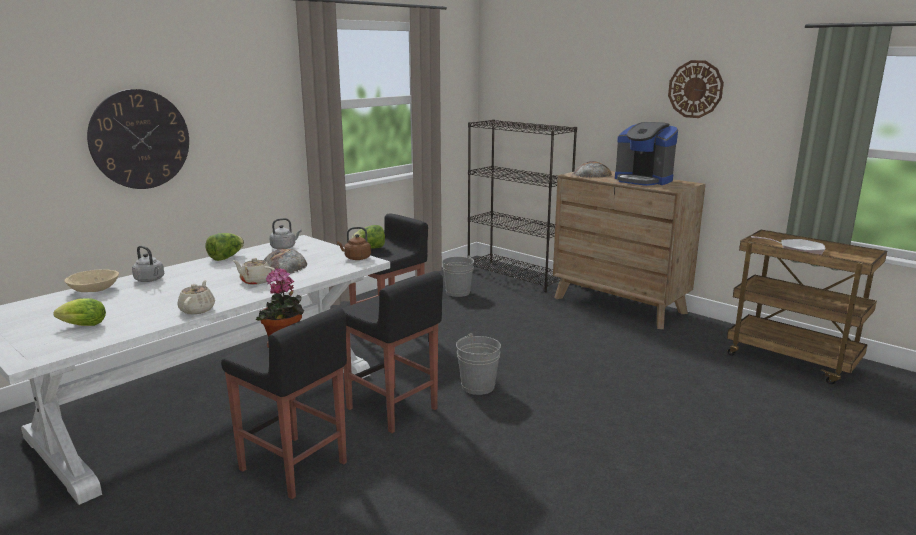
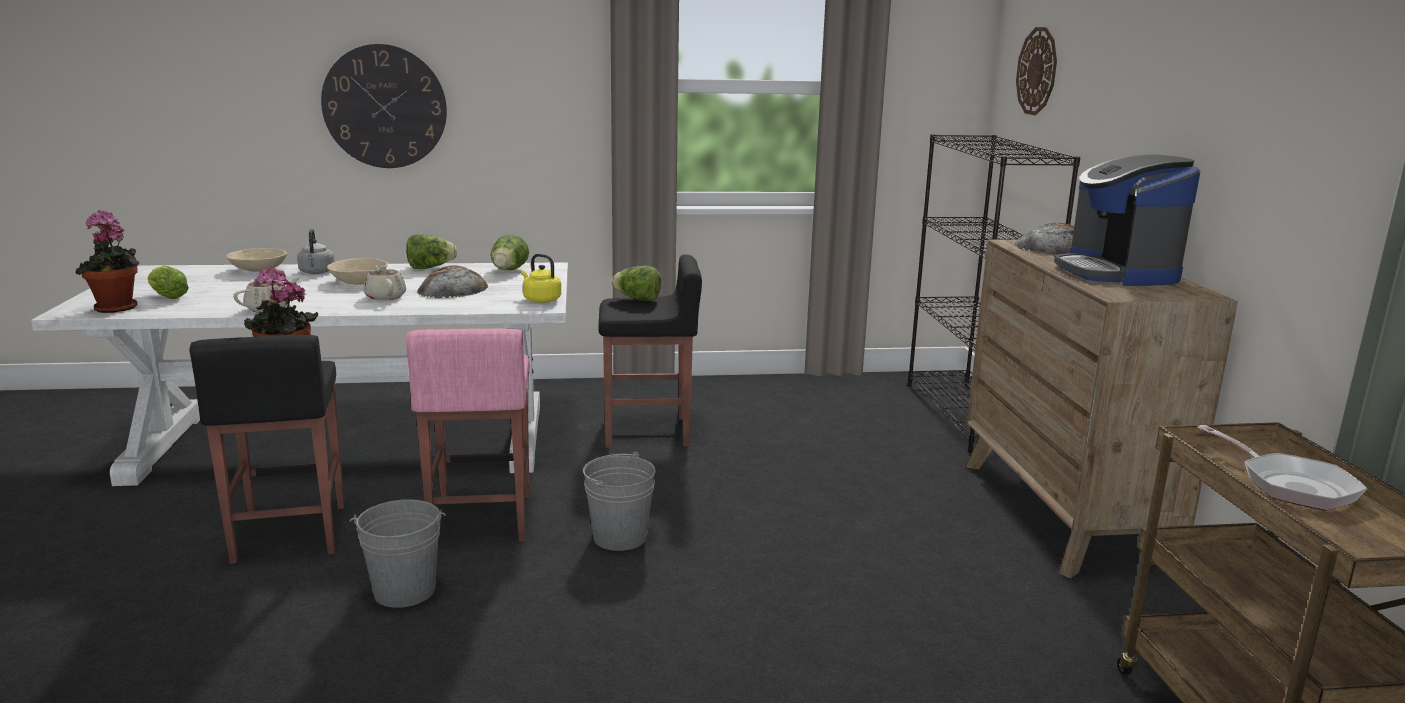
camera: 40 degrees right, 0 degrees up
(67, 345) = (117, 309): none -> potted plant
(203, 277) = (359, 281): none -> beige bowl
(284, 247) = (508, 271): grey kettle -> lettuce
(356, 258) = (540, 300): brown kettle -> yellow kettle
(392, 409) = (480, 519): black stool -> pink stool
(458, 292) = (832, 411): grey bucket -> grey bucket (404, 591)
(695, 89) = (1251, 90): wall clock -> wall clock (1037, 71)

